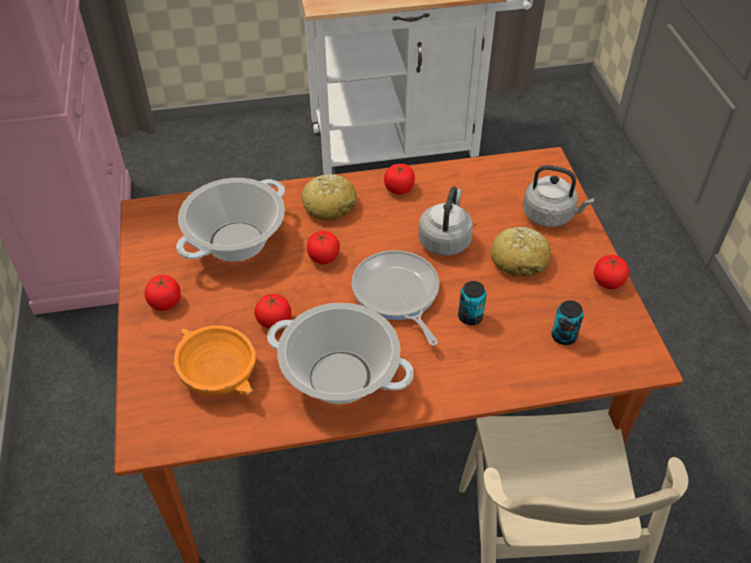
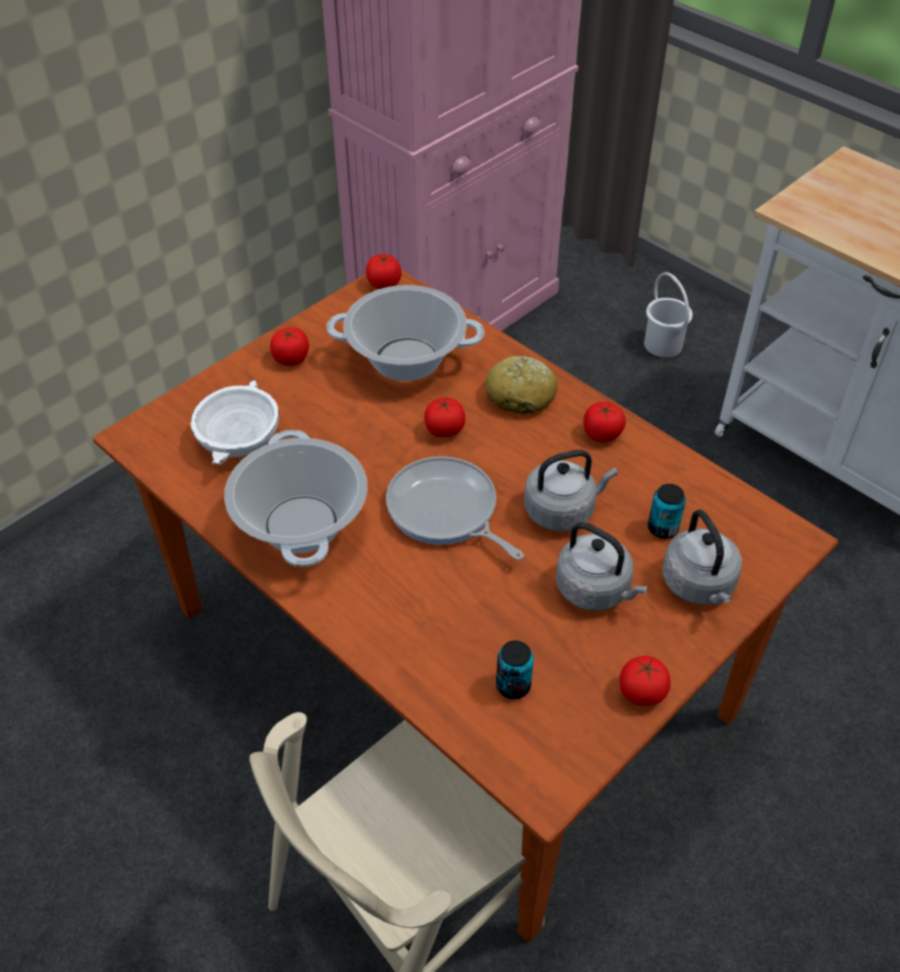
camera: 55 degrees right, 0 degrees up
(217, 374) = (238, 438): orange bowl -> white bowl
(233, 162) = (663, 344): none -> white bucket
(274, 321) = (331, 441): tomato -> tomato (384, 284)
(397, 294) = (445, 511): frying pan -> frying pan turned 75 degrees counterclockwise
(470, 317) = (468, 587): can -> can (662, 528)
(519, 260) = (596, 590): bread -> grey kettle

